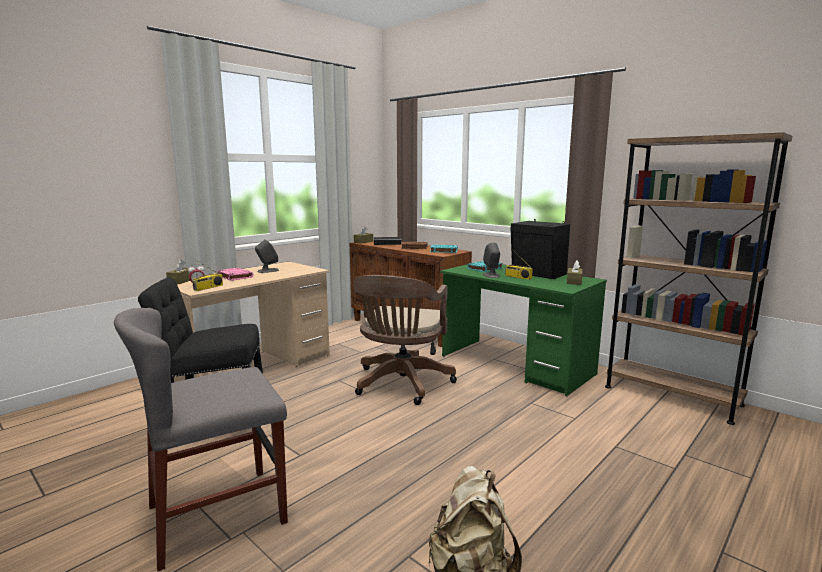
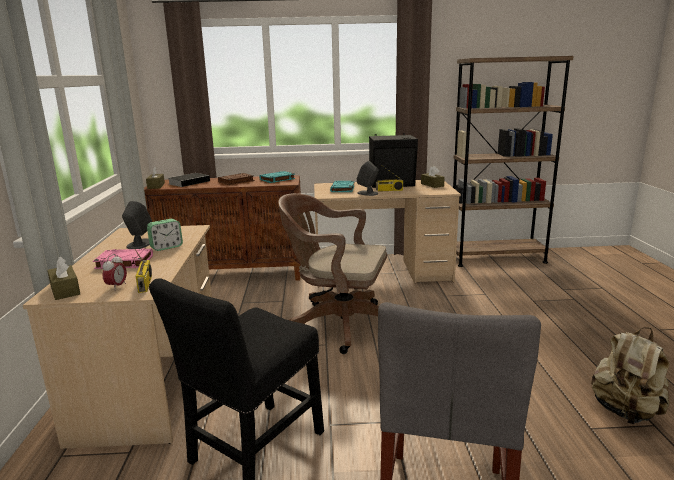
camera: 45 degrees left, 5 degrees up
(271, 275) = (166, 247): none -> alarm clock
(401, 384) = (338, 324): brown office chair -> brown office chair turned 135 degrees clockwise
(516, 365) = (382, 273): green desk -> beige desk

